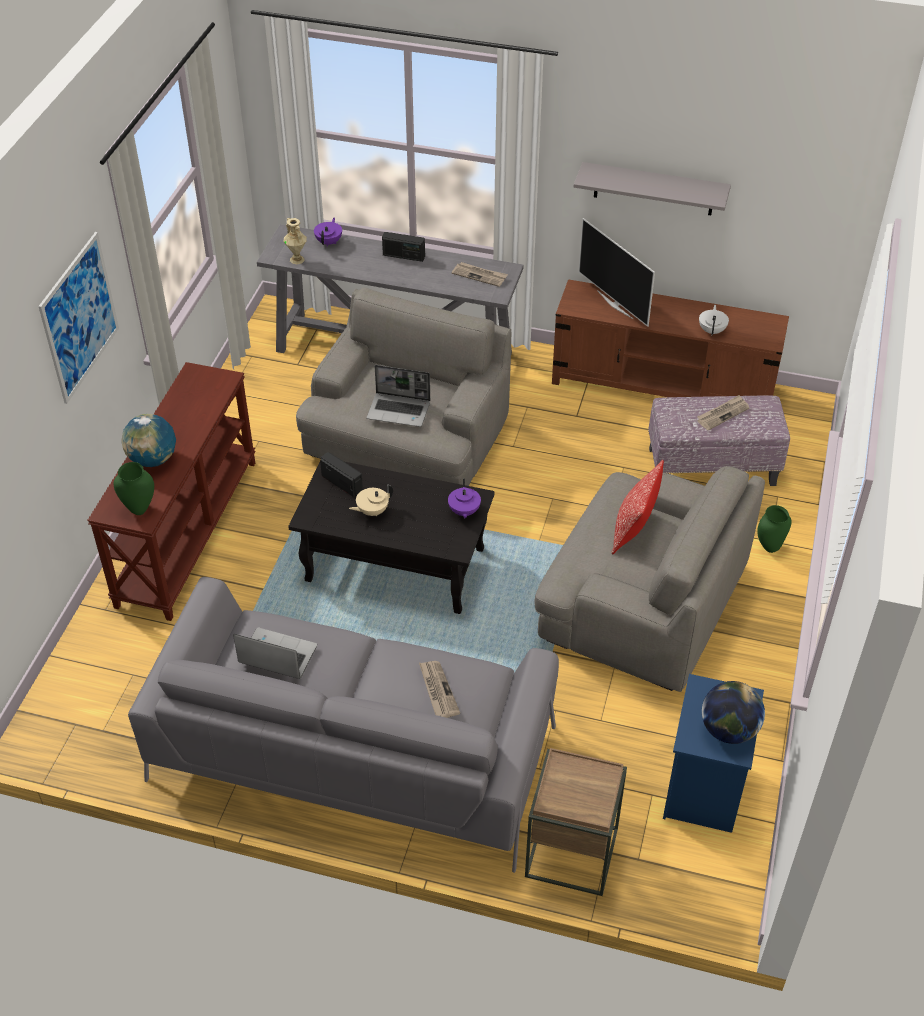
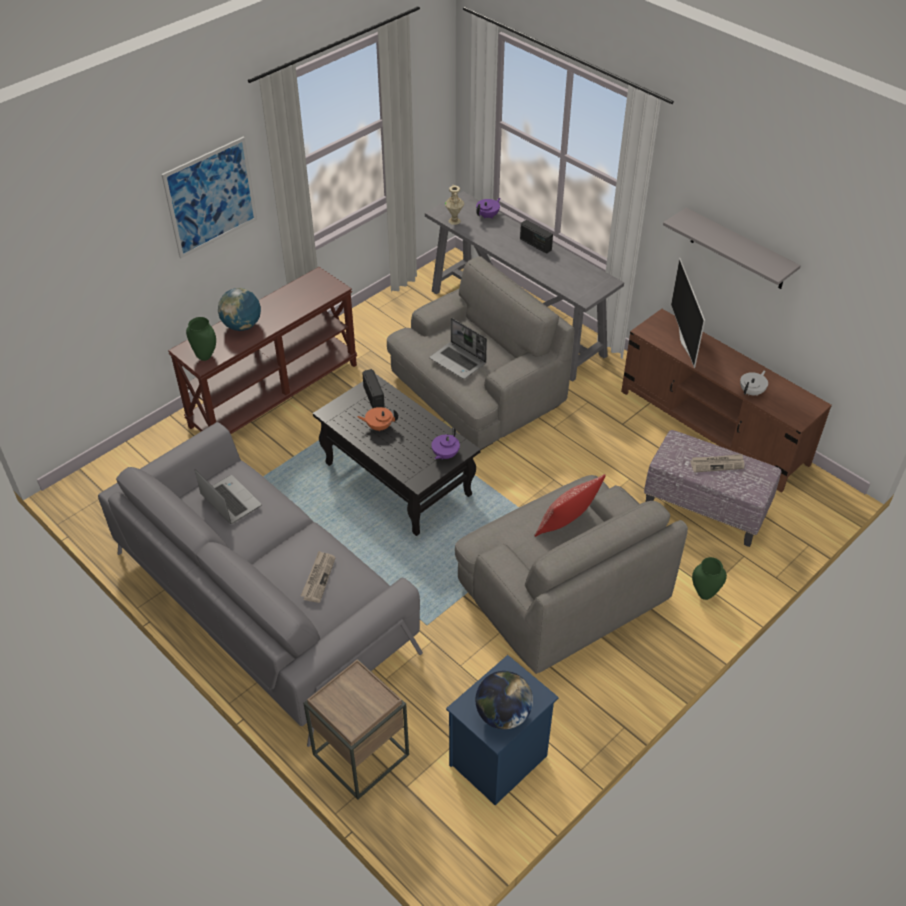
camera: 30 degrees right, 0 degrees up
(372, 511) = (379, 426): beige teapot -> orange teapot
(480, 275) = (582, 279): newspaper -> none

